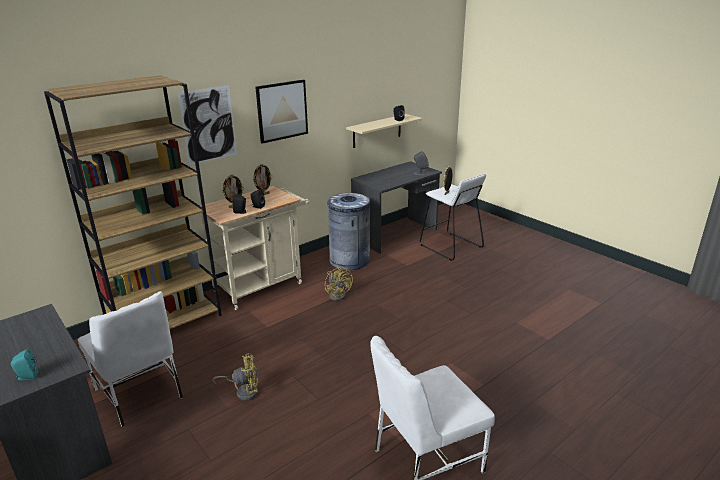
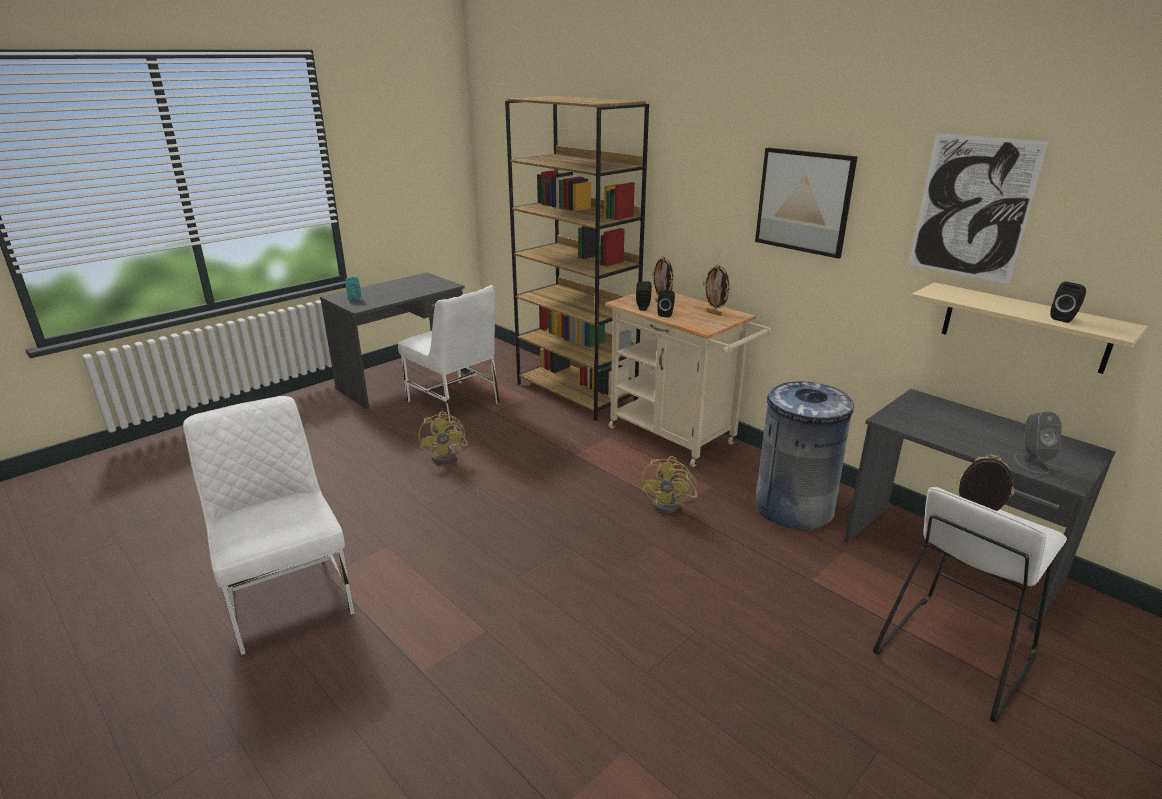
camera: 85 degrees right, 0 degrees up
(140, 394) = (455, 402): white chair -> white chair turned 90 degrees counterclockwise
(208, 125) = (694, 186): picture -> picture (972, 208)
(339, 294) = (671, 504): yellow fan -> yellow fan turned 45 degrees counterclockwise

